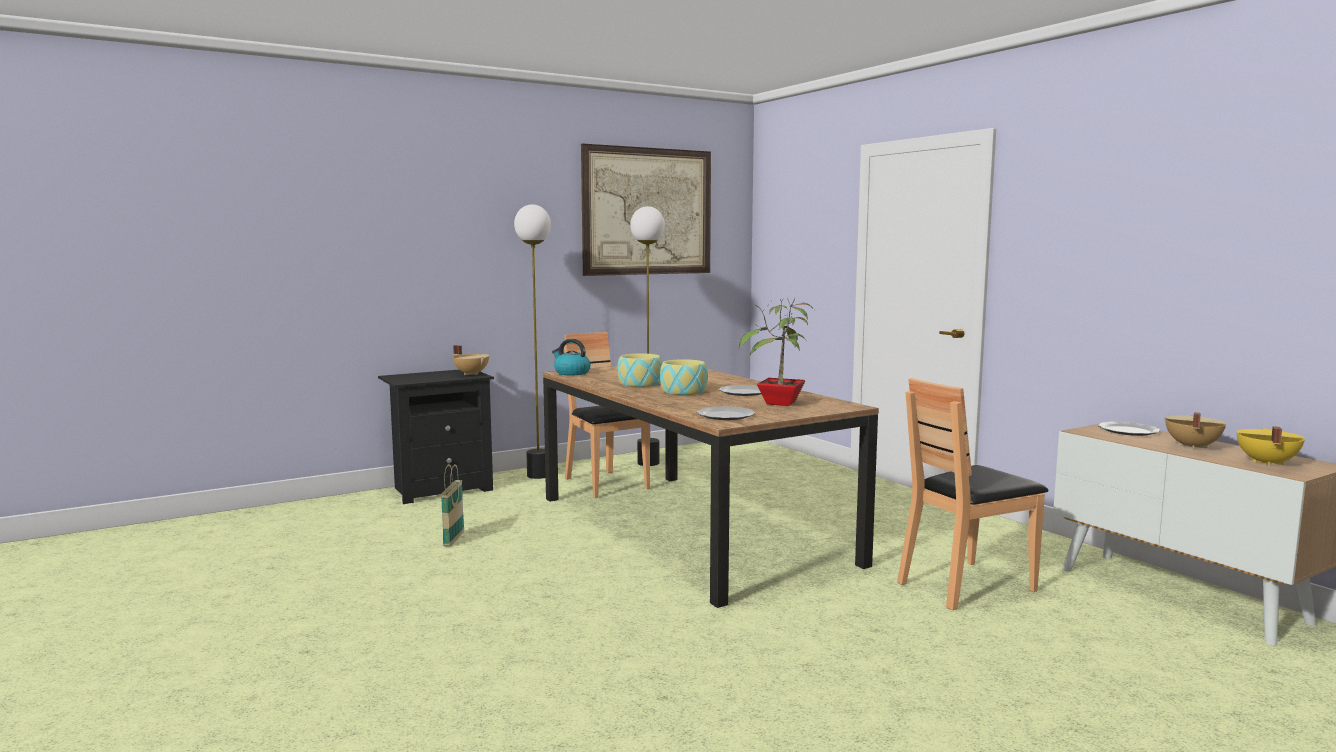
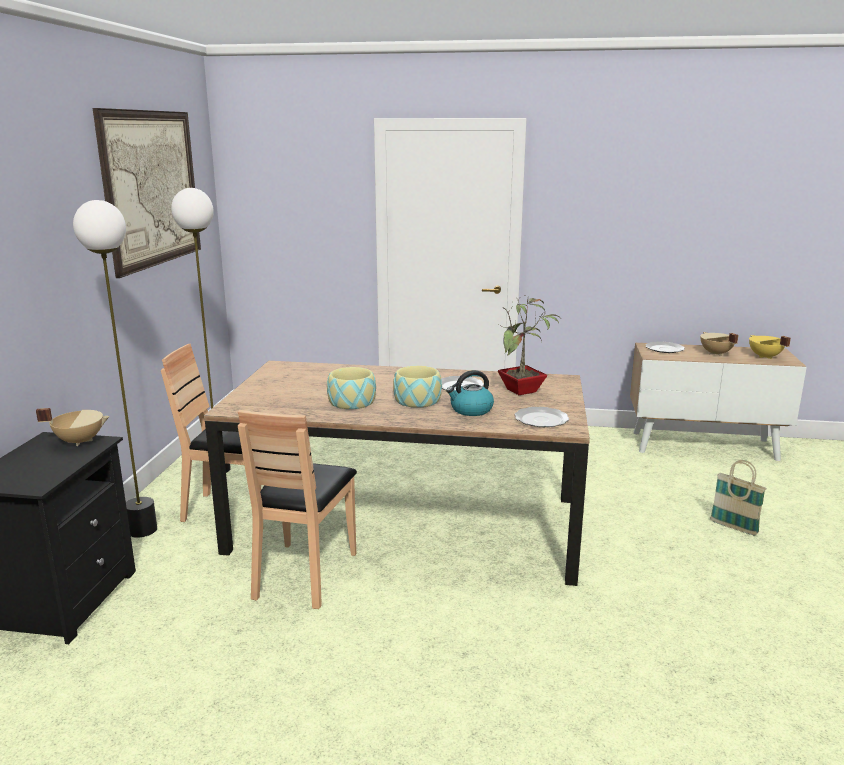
camera: 50 degrees left, 10 degrees up
(454, 539) = (243, 651): basket -> basket (733, 527)
(571, 373) = (240, 407): kettle -> kettle (471, 410)
(965, 586) = (633, 488): brown chair -> brown chair (304, 574)

